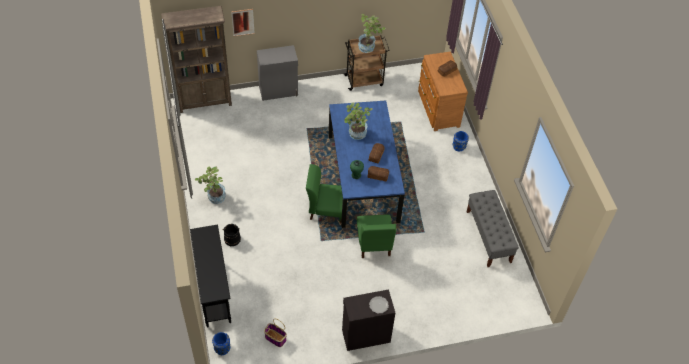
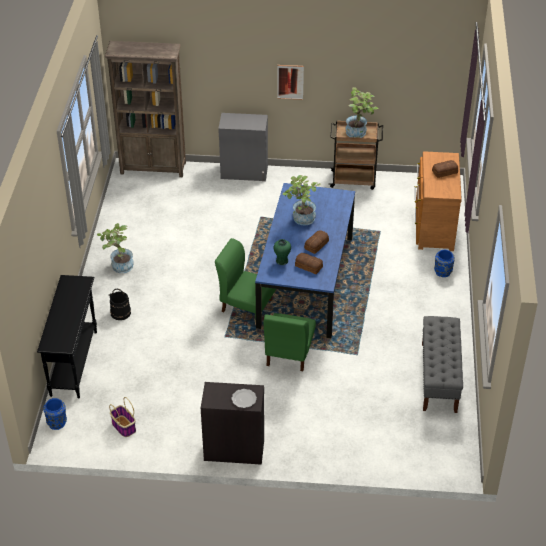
camera: 20 degrees right, 10 degrees down
(243, 22) = (206, 71): picture -> picture (290, 82)

